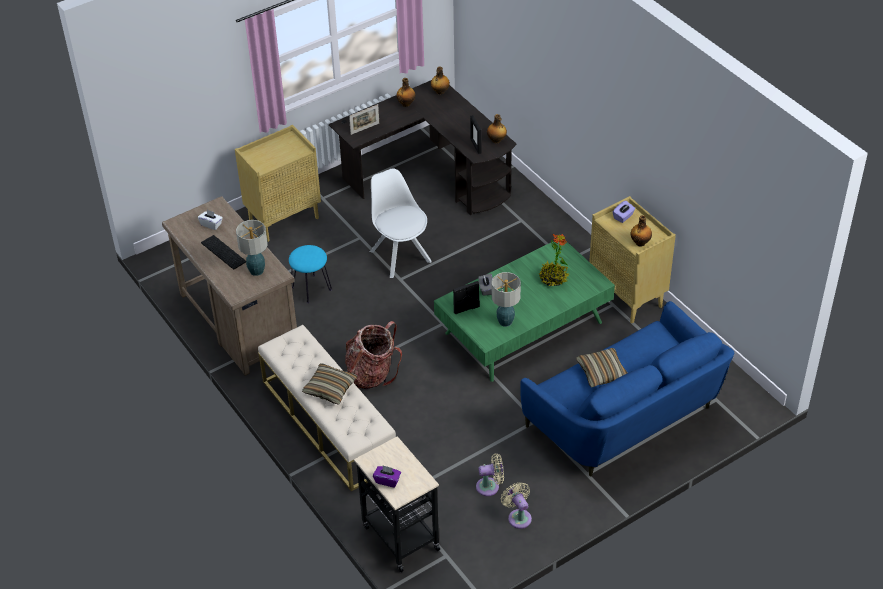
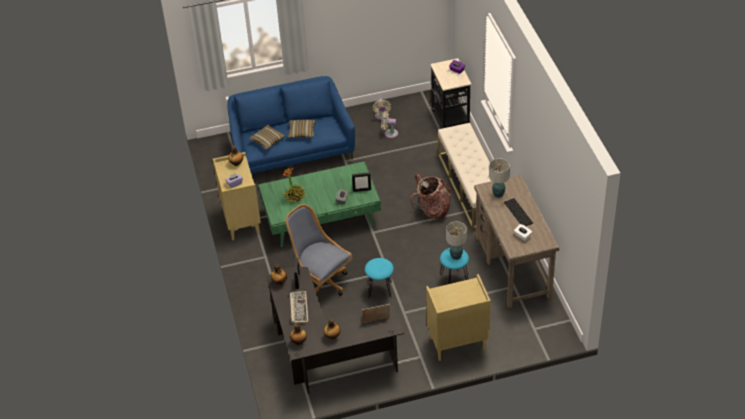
camera: 160 degrees left, 0 degrees up
(330, 388) = (468, 158): pillow -> pillow (267, 140)
(400, 255) = (380, 290): white chair -> turquoise stool
(459, 121) = (298, 308): none -> keyboard
(479, 249) = (321, 280): none -> blue office chair
(505, 322) = (341, 176): table lamp -> table lamp (456, 256)

